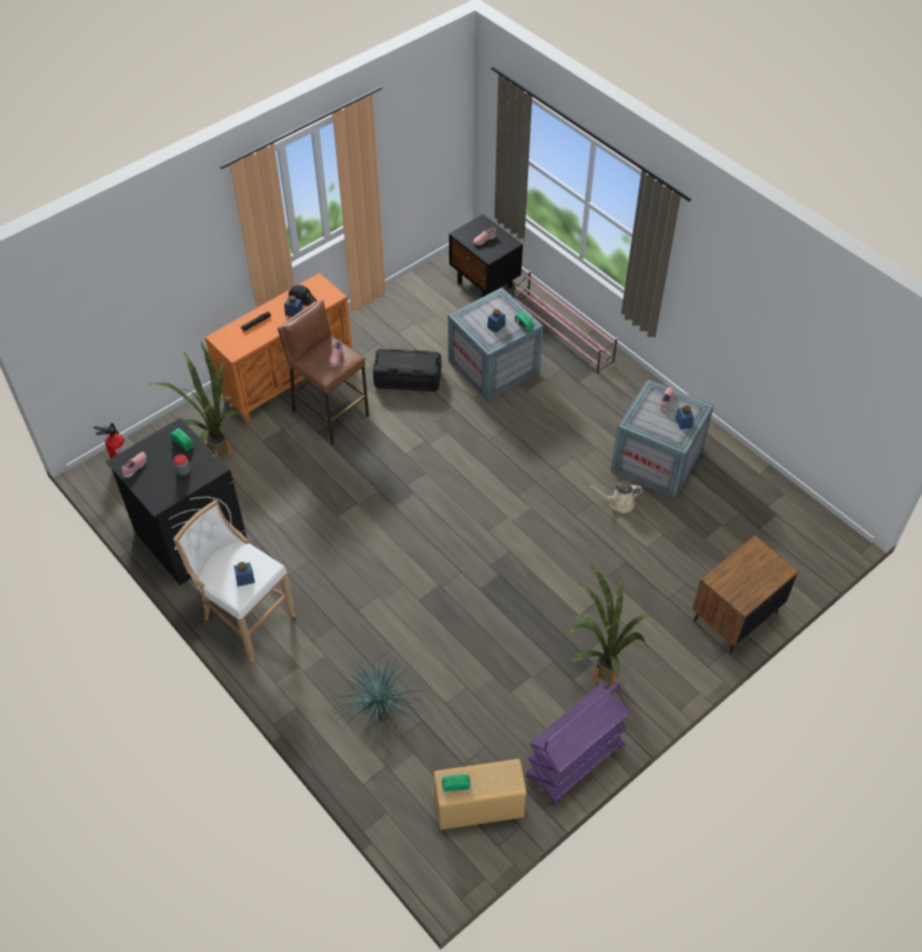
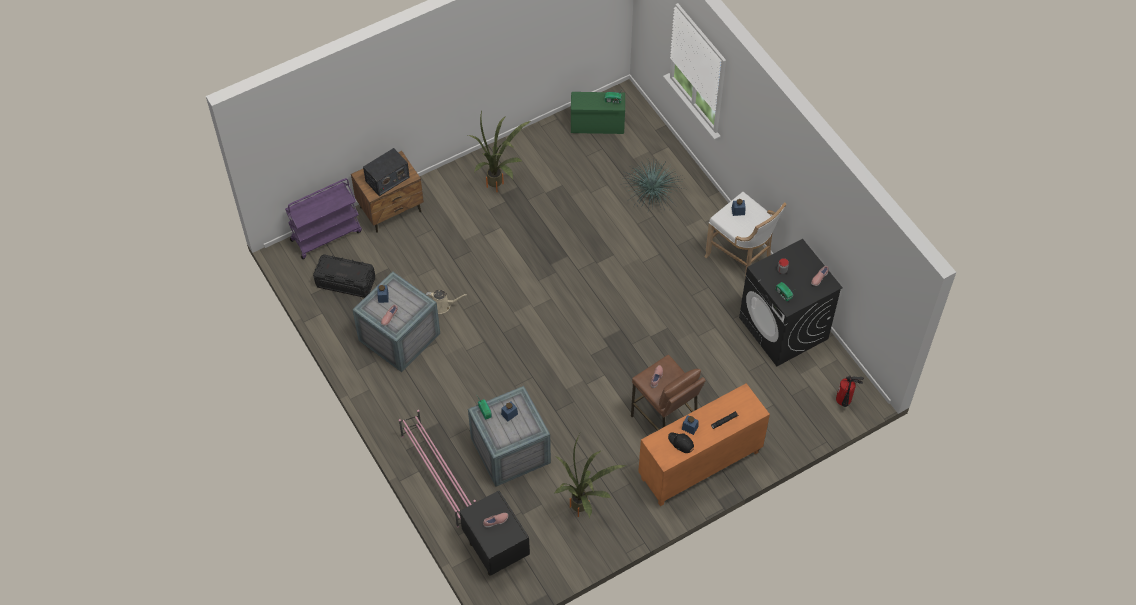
camera: 170 degrees left, 5 degrees up
(217, 451) = (763, 401): potted plant -> potted plant (581, 513)
(408, 379) = (590, 449): black storage box -> black storage box (345, 282)
(477, 807) = (598, 124): beige storage box -> green storage box
(575, 763) = (531, 139): purple cart -> purple cart (326, 235)
(745, 570) = (387, 179): none -> radio

